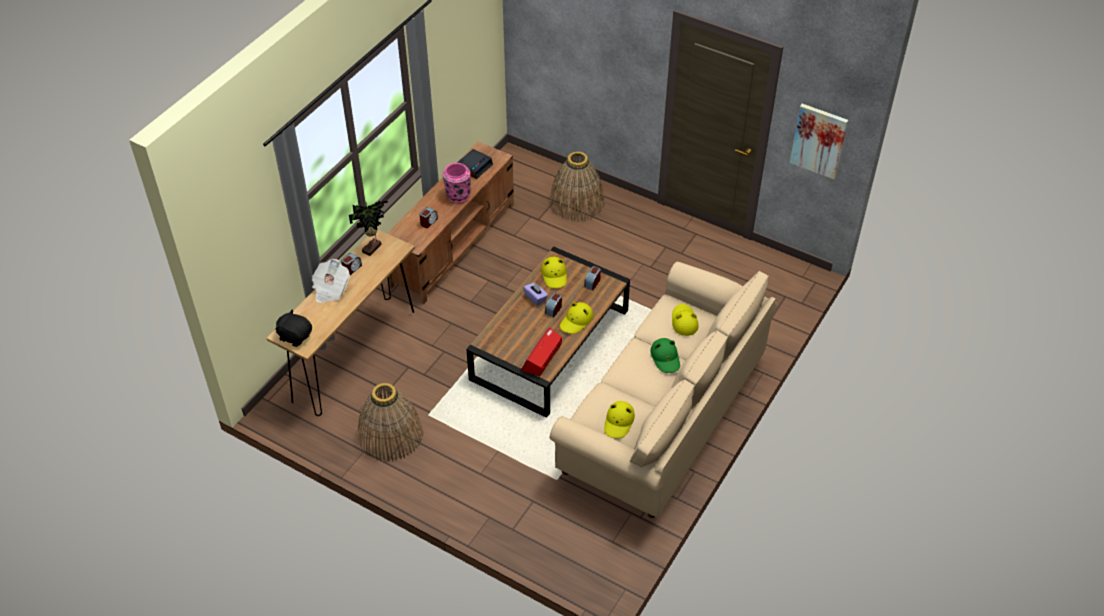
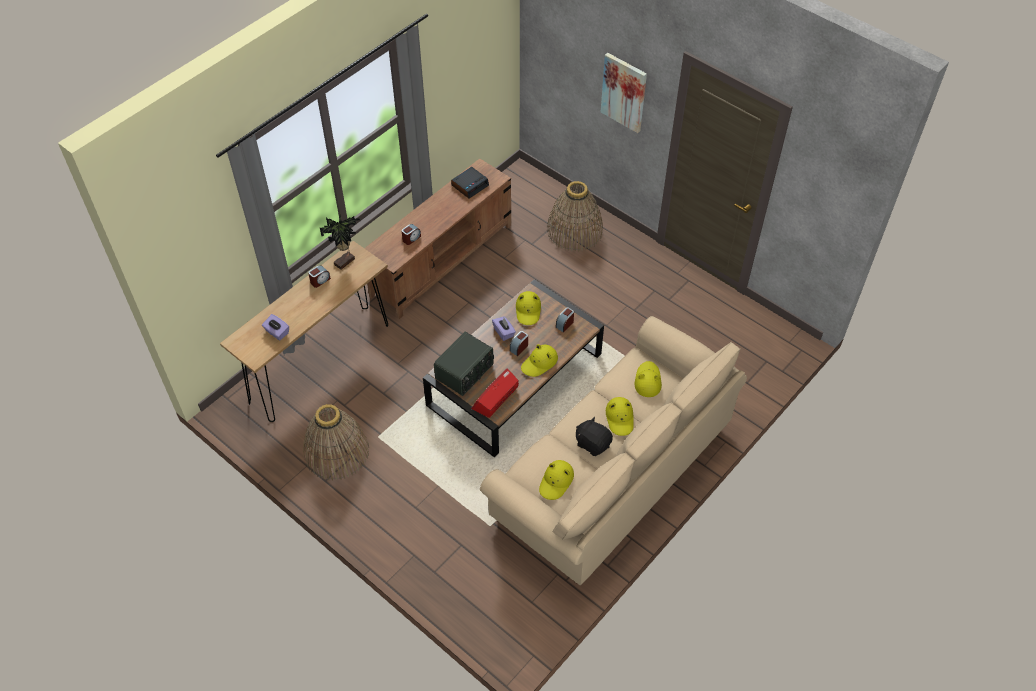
camera: 10 degrees right, 5 degrees up
(295, 336) = (248, 345): black plush toy -> black plush toy (593, 443)
(321, 320) = (277, 332): none -> purple tissue box
(330, 289) = (294, 300): newspaper -> none
(458, 195) = (446, 214): pink vase -> none
(507, 338) = (465, 372): none -> radio
(665, 358) = (620, 418): green hat -> yellow hat
(819, 140) = (820, 209): picture -> picture (624, 92)

